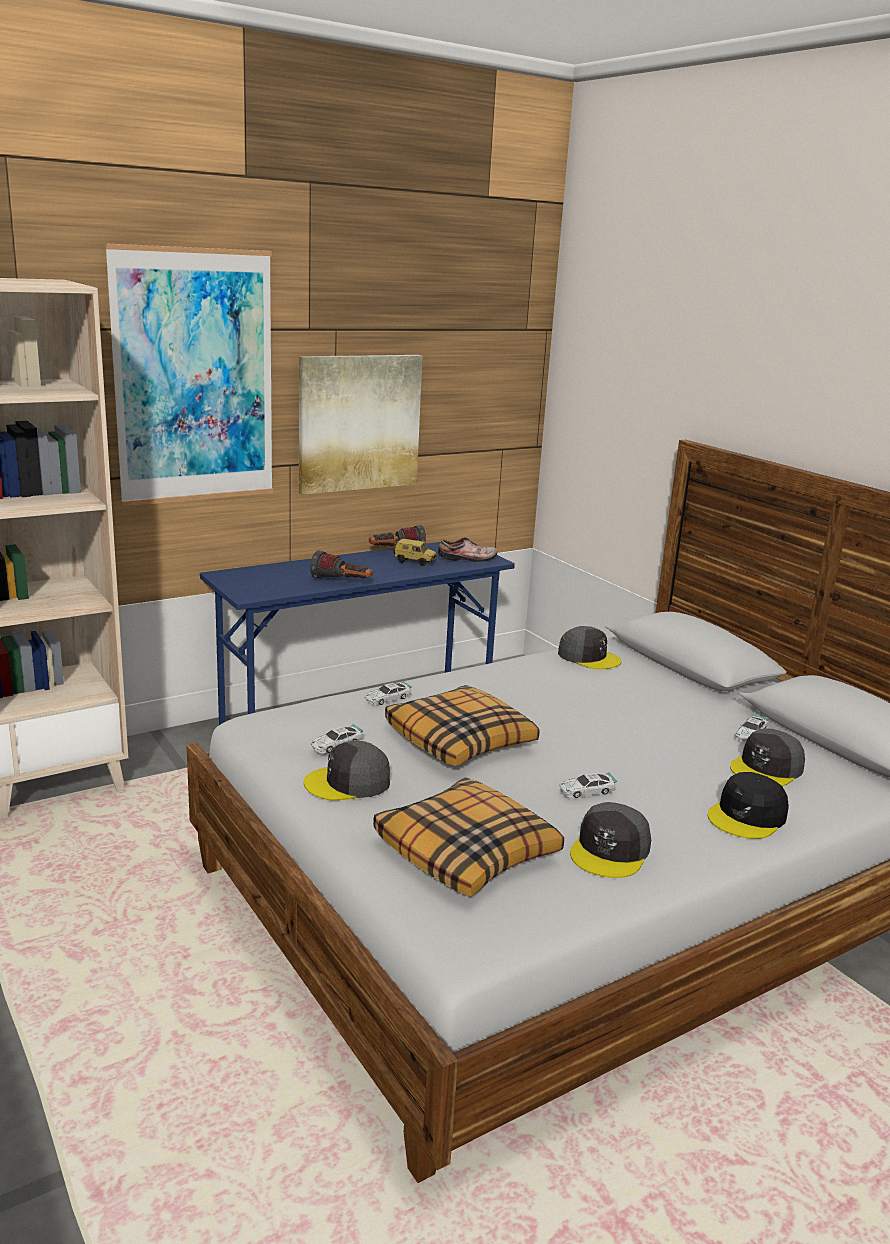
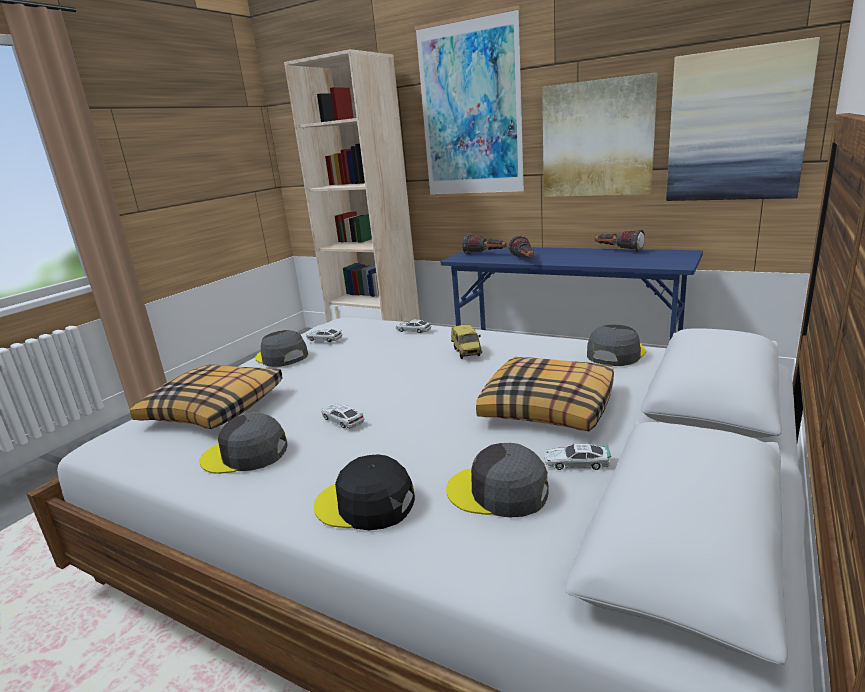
camera: 65 degrees right, 0 degrees up
(266, 582) = (485, 254): none -> flashlight
(415, 562) = (610, 258): toy car -> toy car (467, 353)
(460, 740) = (376, 362): pillow -> pillow (548, 407)
(468, 559) = (659, 262): shoe -> none
(482, 414) = (736, 126): none -> picture
(588, 657) = (615, 353): grey cap -> grey cap turned 150 degrees counterclockwise

